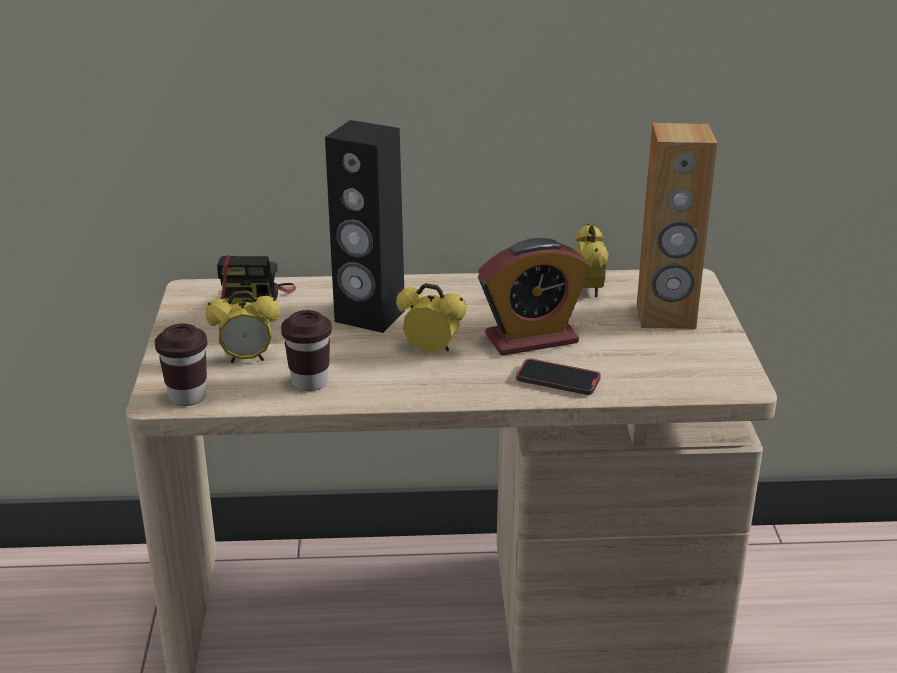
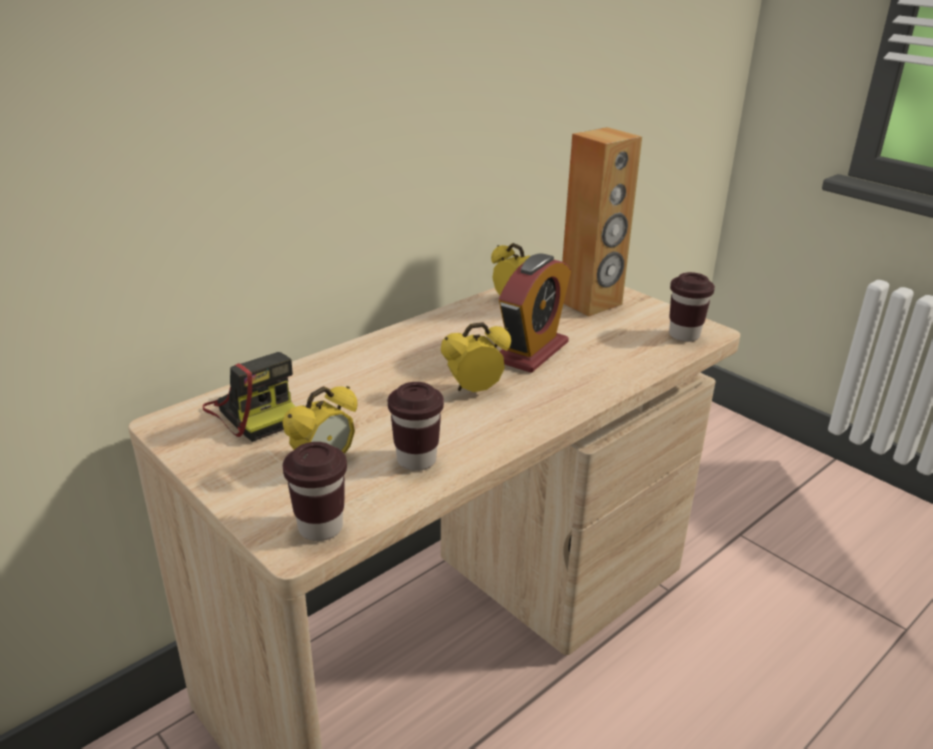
camera: 40 degrees left, 0 degrees up
(369, 316) = (379, 383): black speaker -> none
(558, 380) = (598, 375): phone -> none
(707, 379) = (684, 335): none -> brown cup

